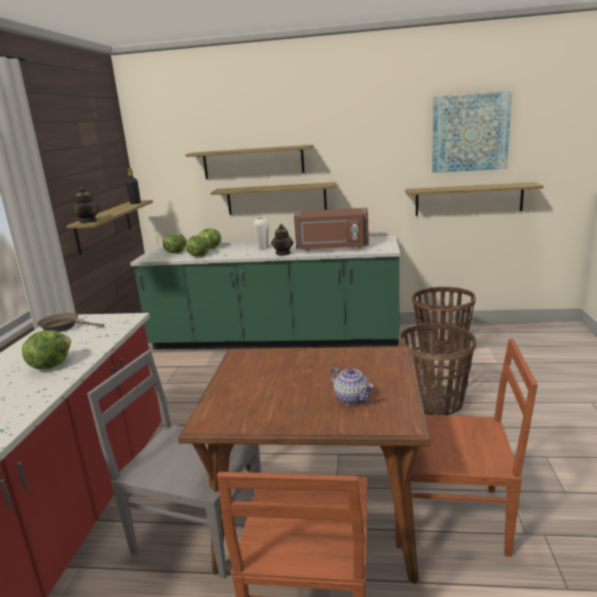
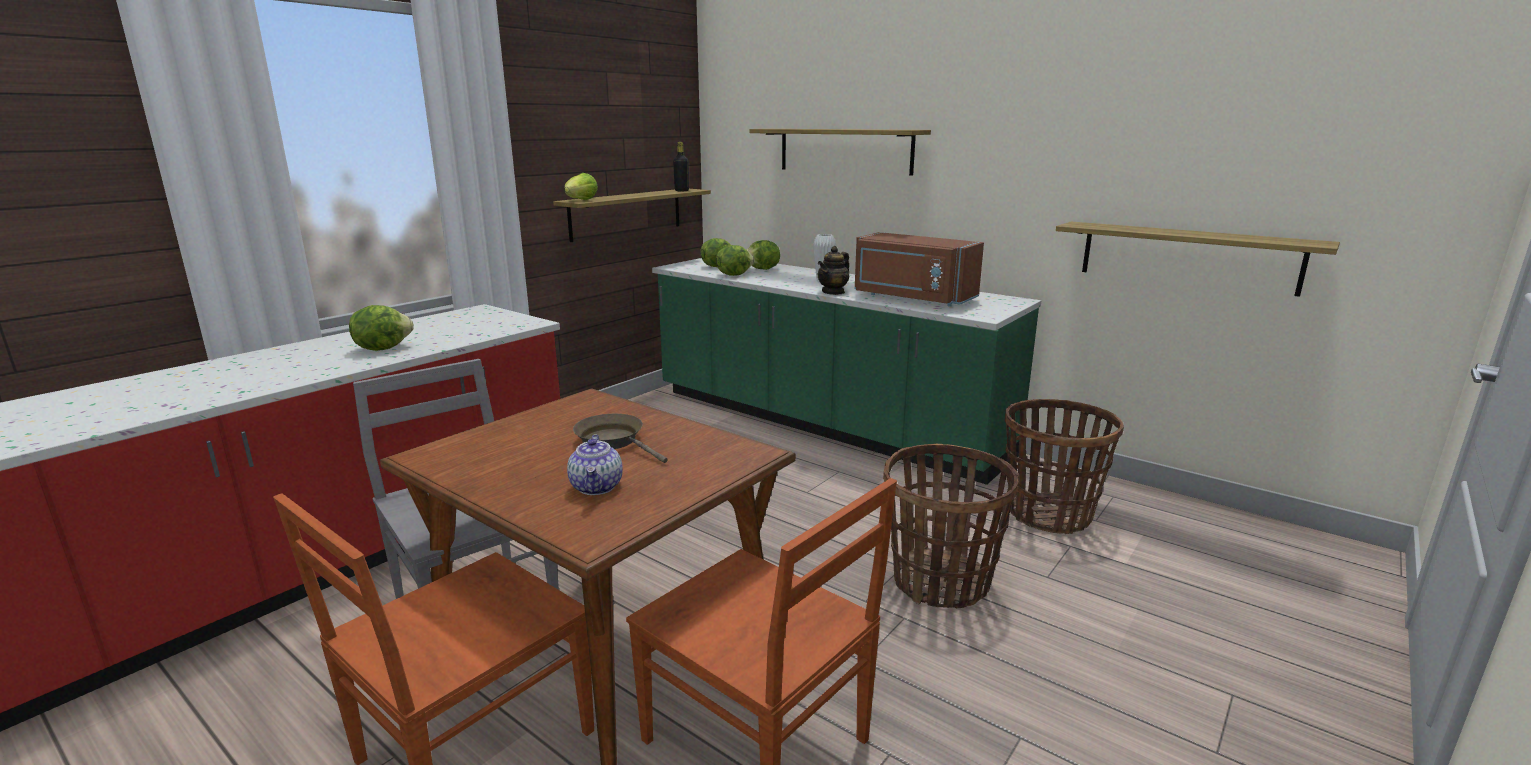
camera: 30 degrees right, 0 degrees up
(63, 327) = (464, 317): brown frying pan -> brown frying pan (614, 441)
(88, 221) = (580, 200): teapot -> lettuce
(276, 199) = (869, 211): shelf -> none
(470, 133) = (1209, 129): picture -> none

